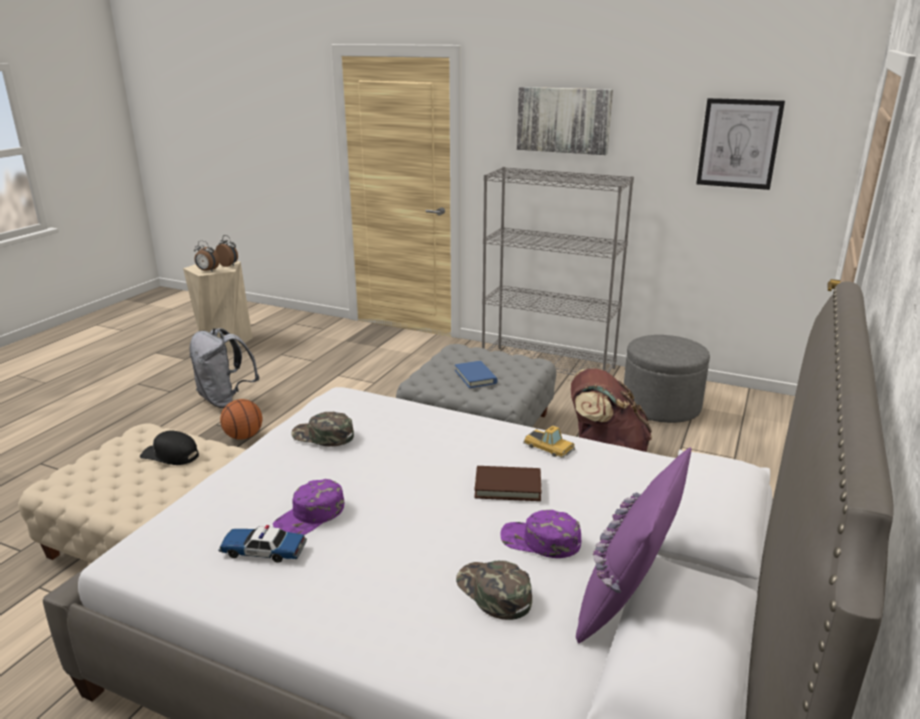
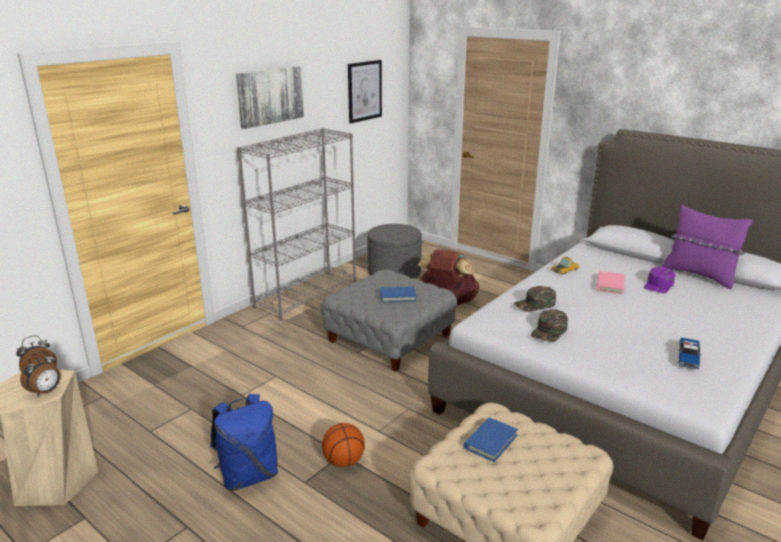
camera: 75 degrees left, 0 degrees up
(170, 455) = (490, 441): black cap -> blue book
(225, 400) = (248, 475): grey backpack -> blue backpack
(310, 516) = (648, 342): purple cap -> none
(493, 592) = (703, 301): green cap -> green cap (535, 304)
(508, 486) = (610, 285): brown book -> pink book

